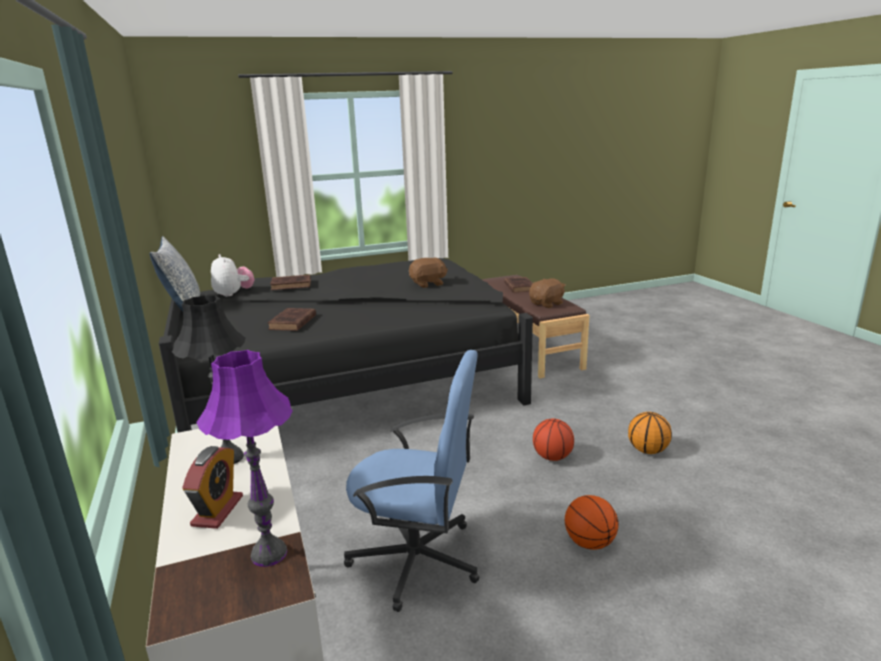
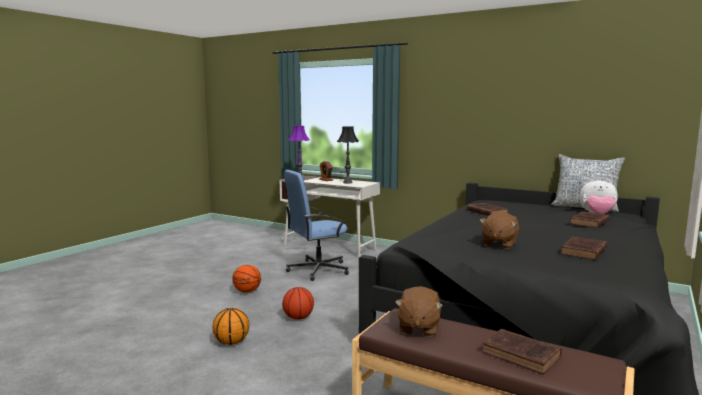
camera: 140 degrees right, 10 degrees down
(399, 270) = (583, 252): none -> brown book

